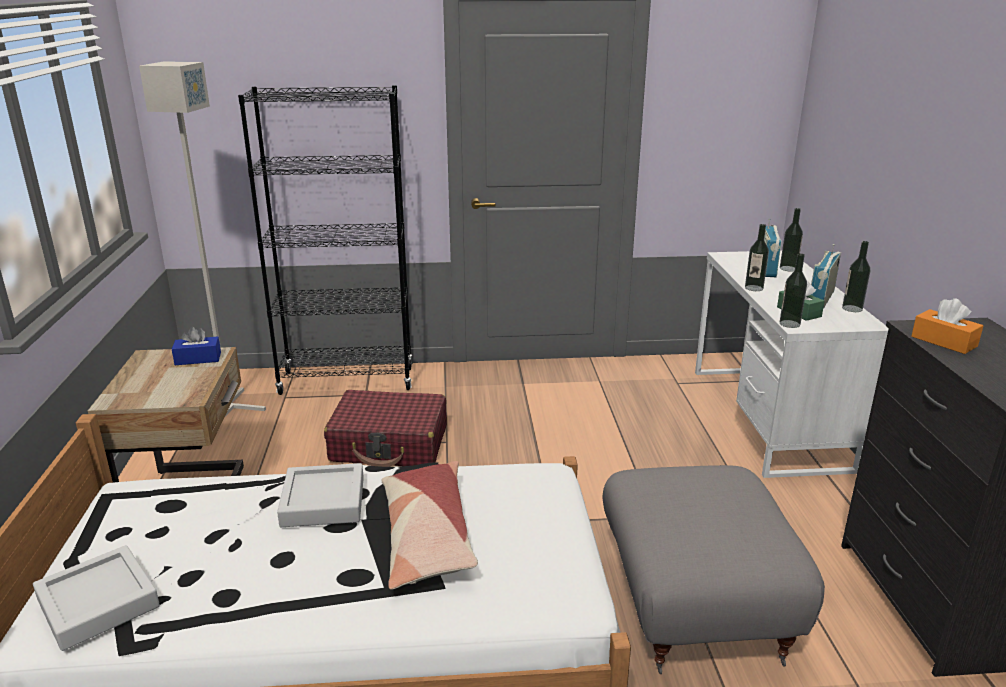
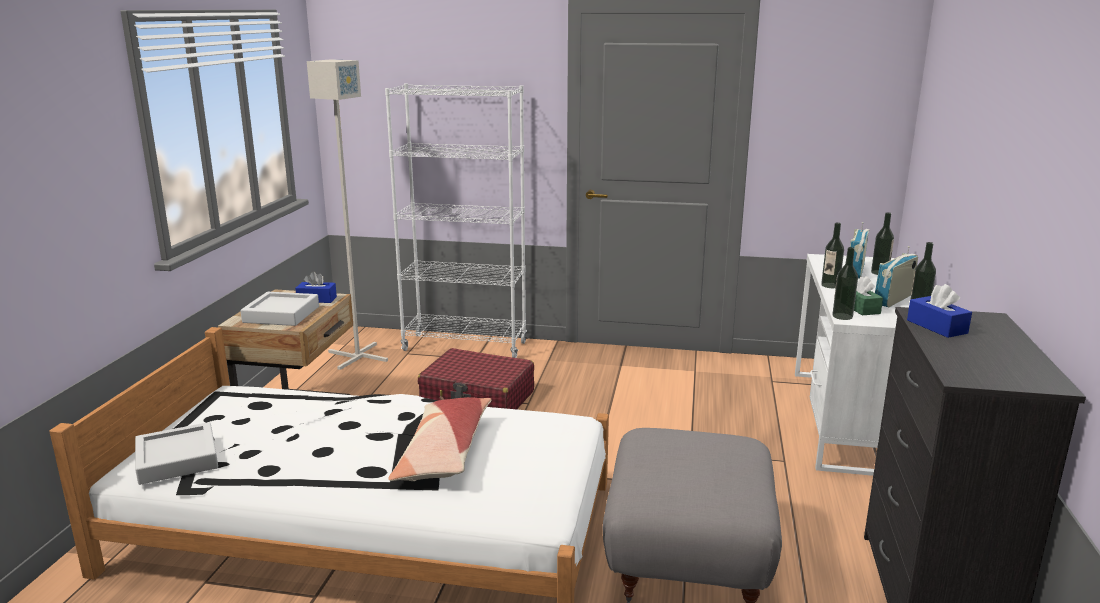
camera: 15 degrees right, 5 degrees down
(323, 501) = (374, 417): grey tray -> grey tray (281, 314)
(347, 381) = (465, 346): black bookcase -> white bookcase
(944, 341) = (936, 327): orange tissue box -> blue tissue box

